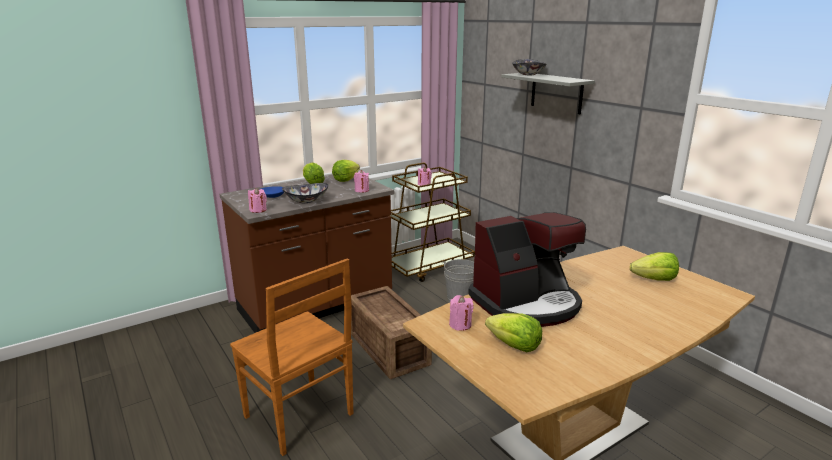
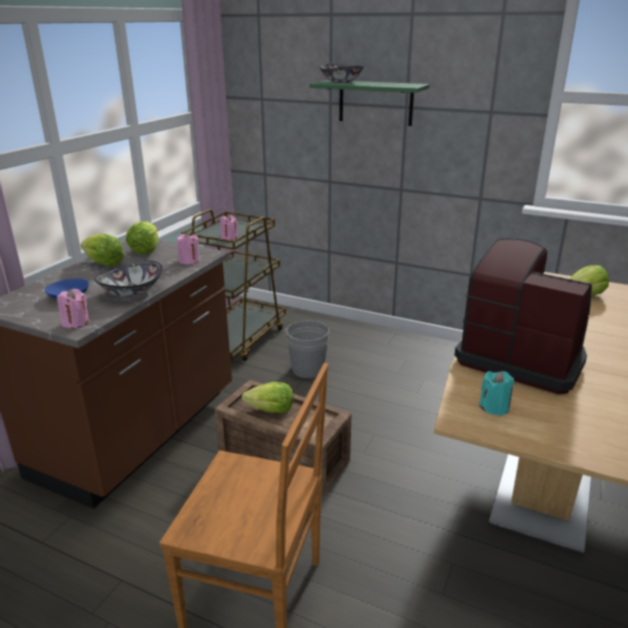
camera: 30 degrees left, 5 degrees up
(460, 325) = (494, 407): pink candle -> turquoise candle
(514, 346) = (575, 413): lettuce -> lettuce (271, 410)
(527, 304) = (520, 358): coffee machine -> coffee machine turned 90 degrees counterclockwise
(556, 93) = (375, 102): grey shelf -> green shelf

